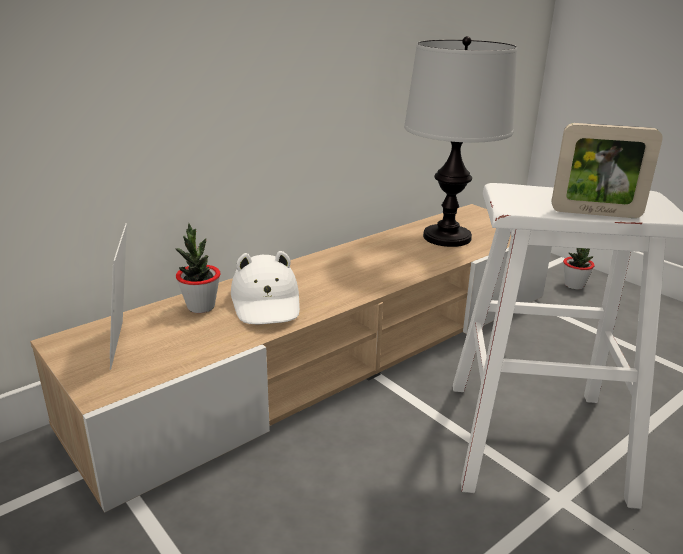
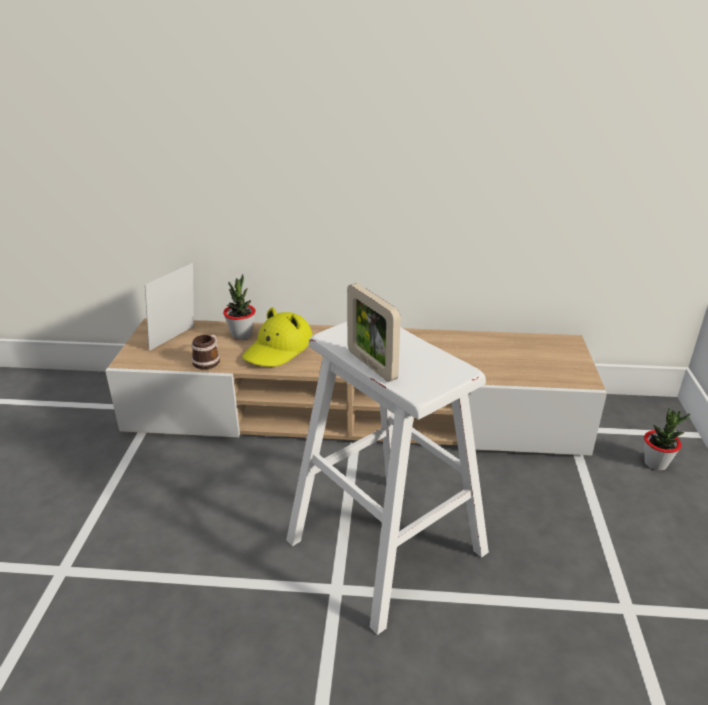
camera: 45 degrees right, 5 degrees up
(211, 345) = (208, 360): none -> mug
(266, 302) = (278, 348): white hat -> yellow hat
(447, 237) = (492, 355): table lamp -> none

